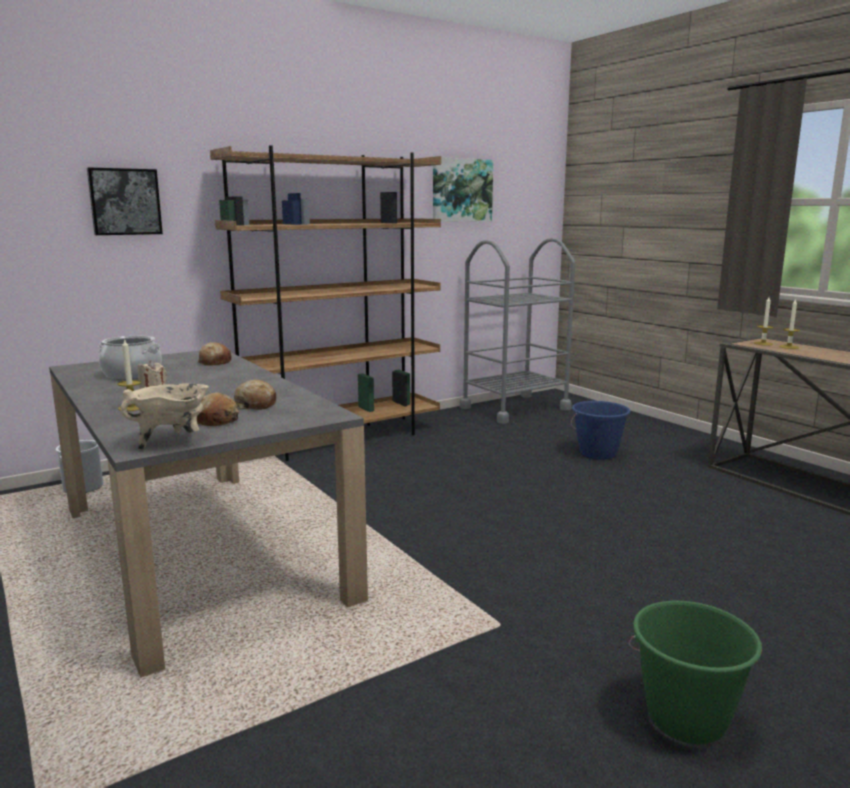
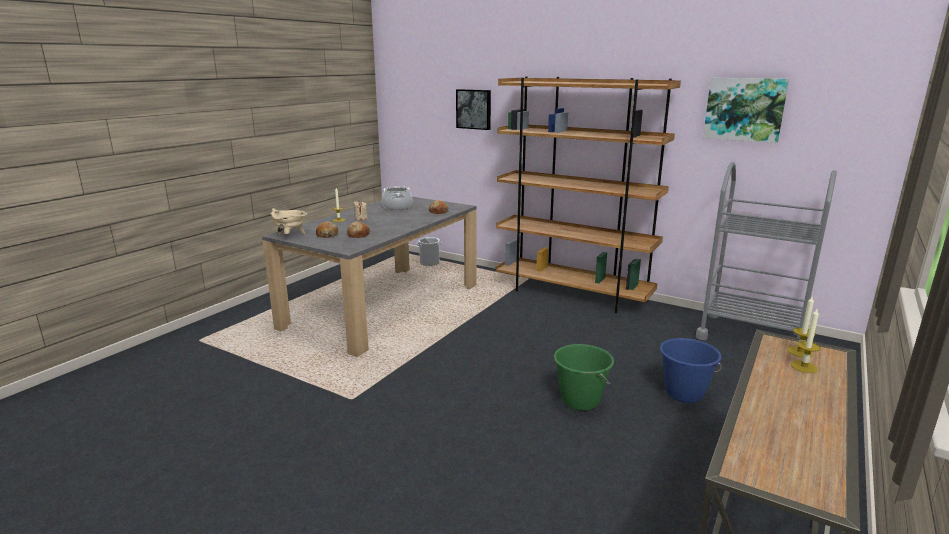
camera: 65 degrees right, 5 degrees up
(686, 719) = (278, 474): green bucket -> green bucket (580, 401)

